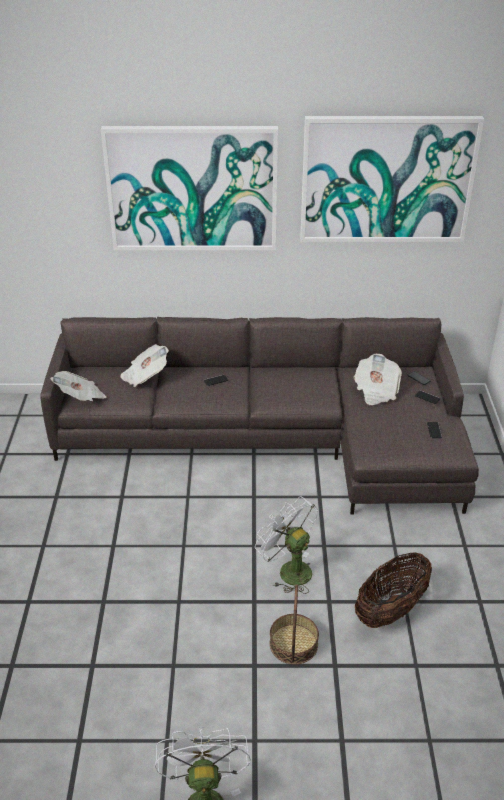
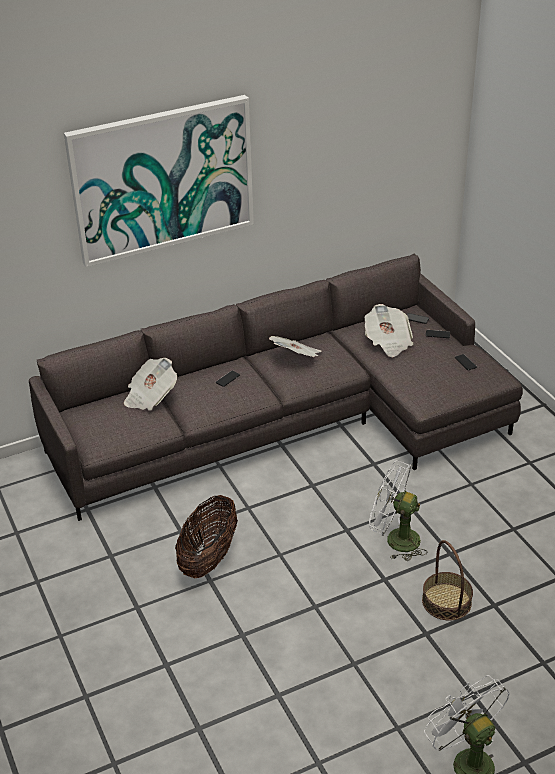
camera: 25 degrees left, 0 degrees up
(80, 397) = (100, 439): newspaper -> newspaper (296, 358)
(387, 179) = (351, 126): picture -> none
(390, 610) = (507, 540): basket -> basket (208, 558)

